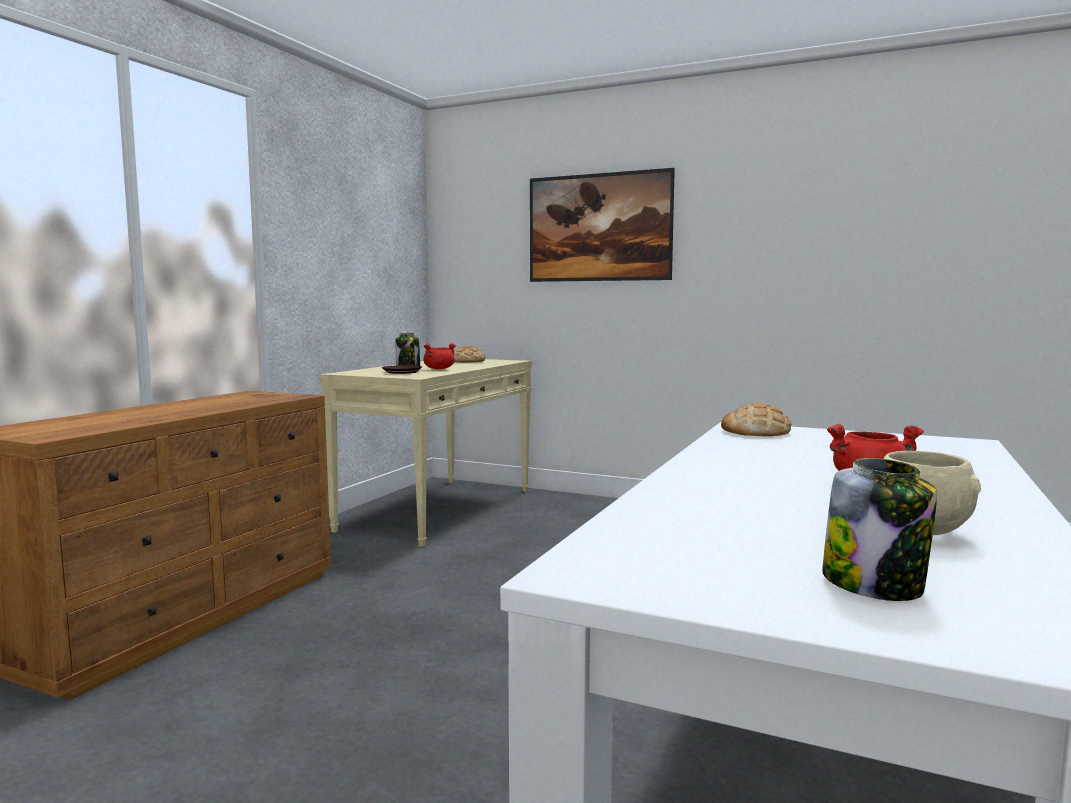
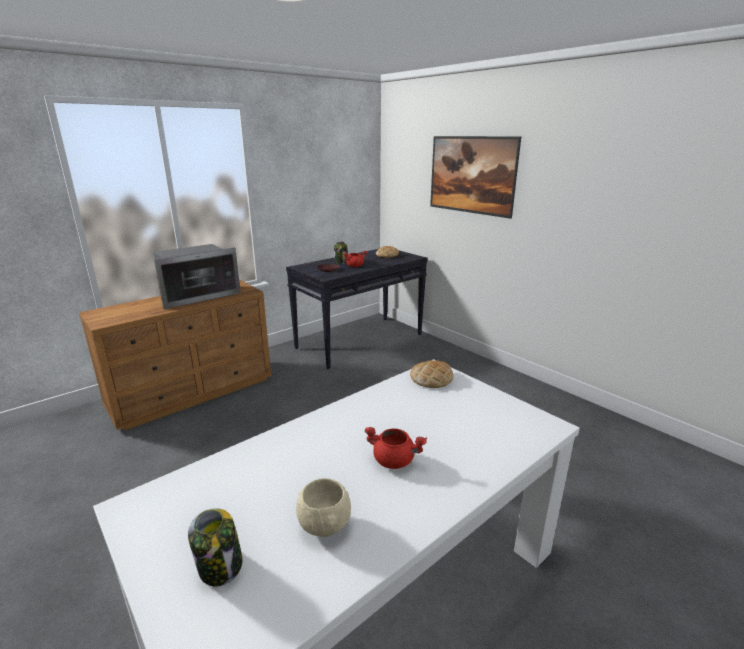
camera: 25 degrees right, 15 degrees up
(200, 404) = (197, 295): none -> microwave
(439, 509) = (360, 341): beige console table -> black console table

